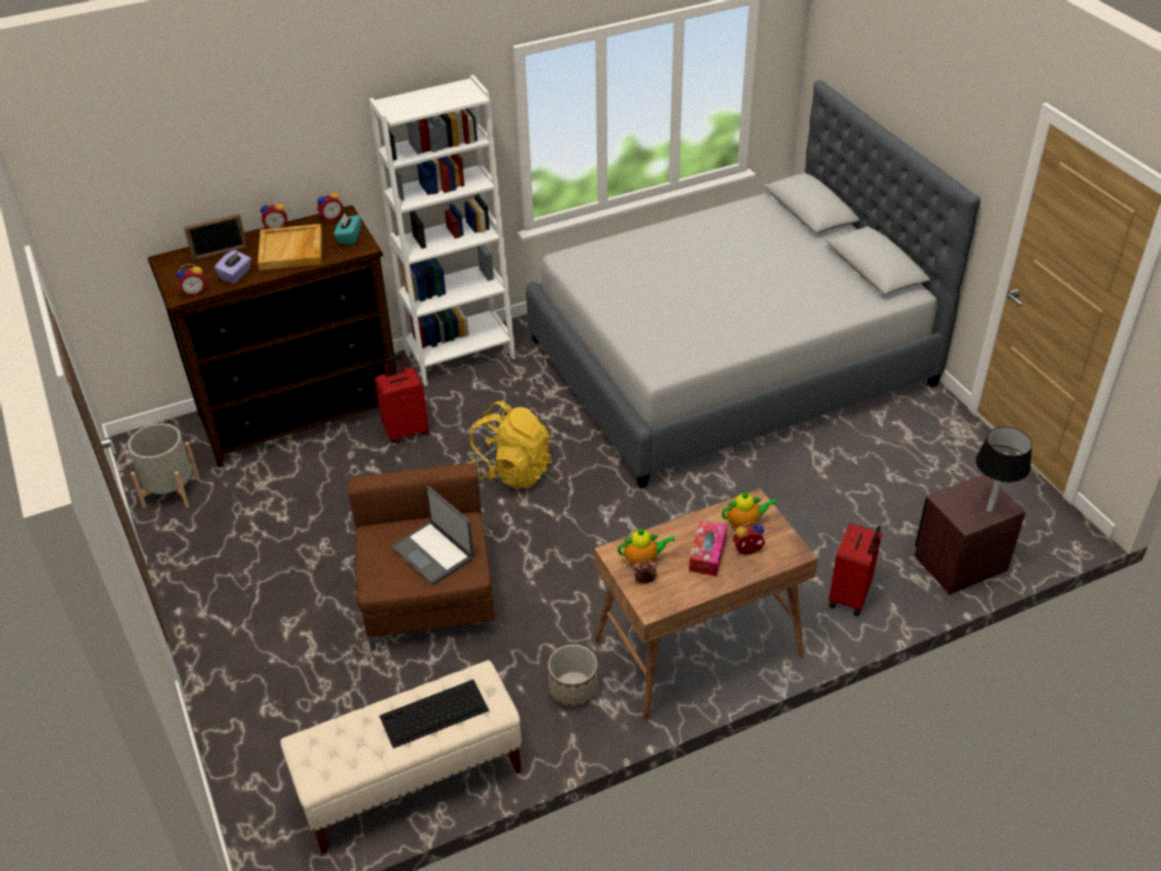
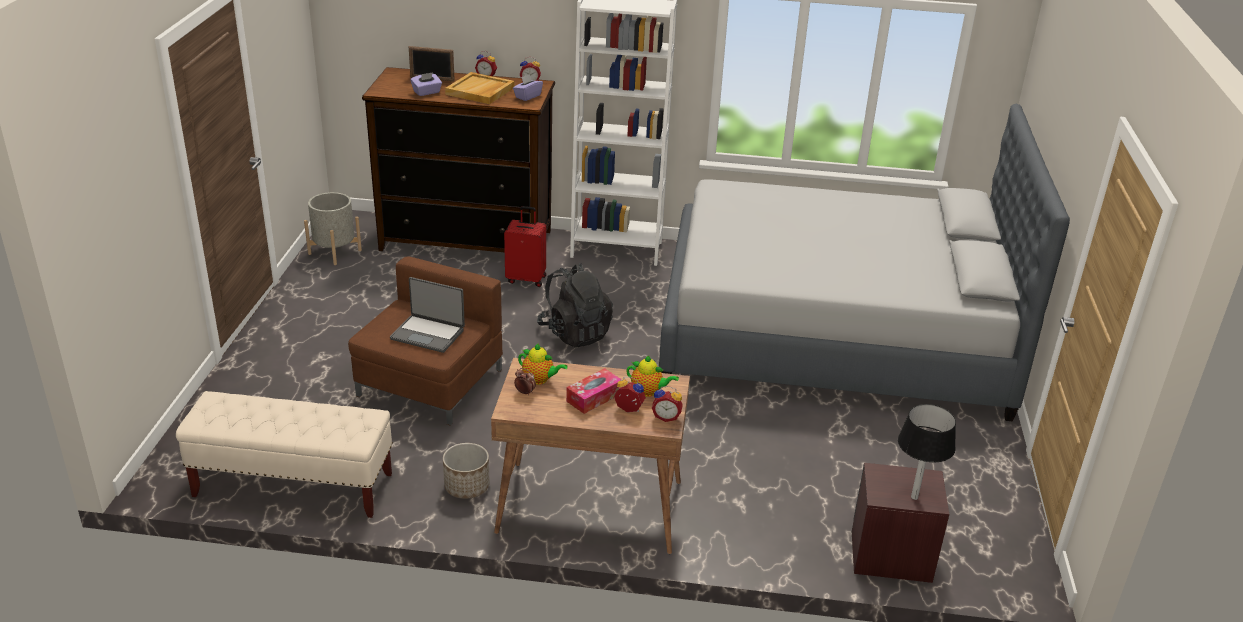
camera: 30 degrees right, 10 degrees down
(194, 292) = (389, 92): alarm clock -> alarm clock (666, 417)
(349, 237) = (527, 96): turquoise tissue box -> purple tissue box
(433, 714) = (312, 422): keyboard -> none
(434, 553) = (428, 334): laptop -> laptop turned 60 degrees counterclockwise
(511, 471) = (575, 333): yellow backpack -> black backpack
(851, 596) = (760, 533): red suitcase -> none

